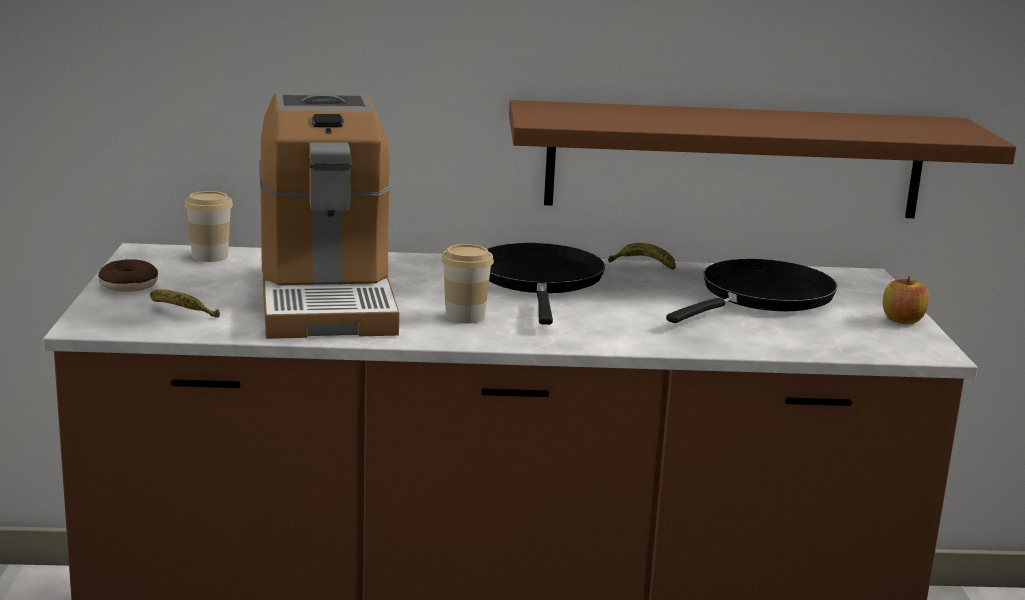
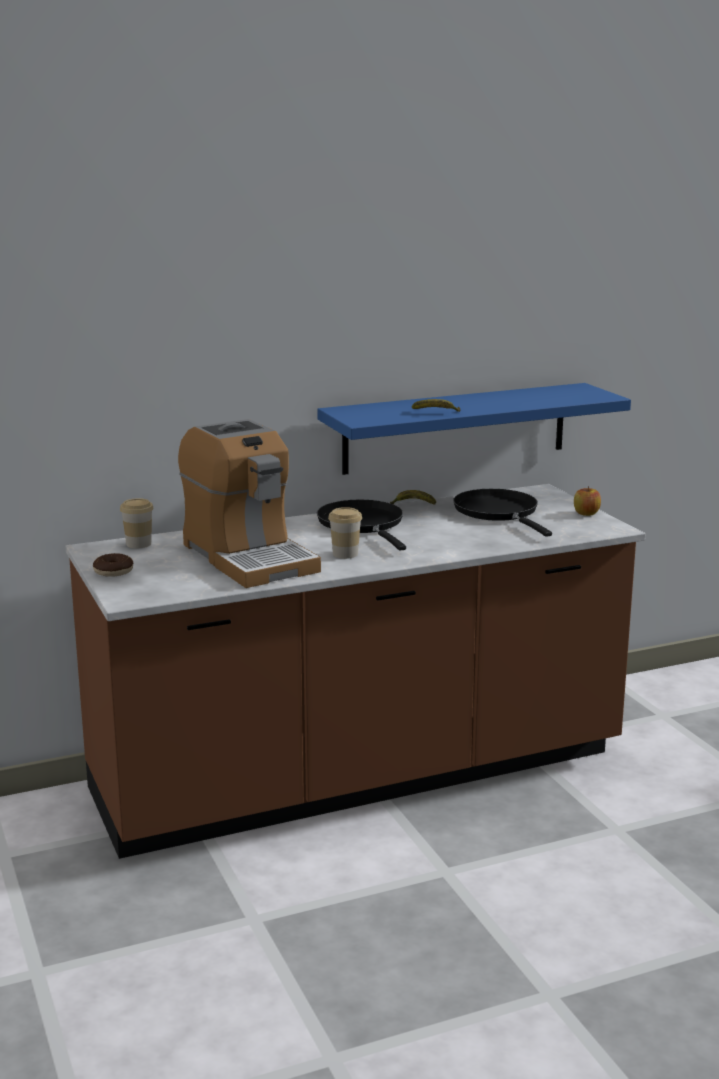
camera: 20 degrees left, 0 degrees up
(180, 313) = (172, 583): banana -> banana (436, 412)
(734, 160) = (455, 428): brown shelf -> blue shelf
(762, 297) = (499, 512): black frying pan -> black frying pan turned 45 degrees counterclockwise

